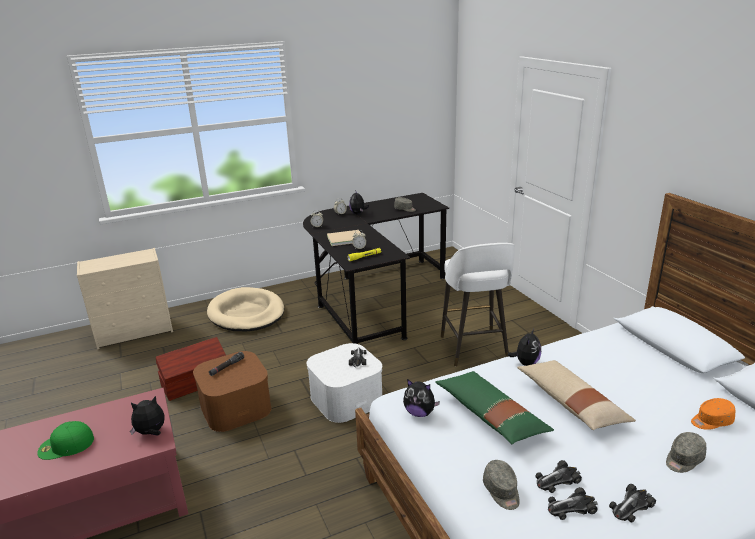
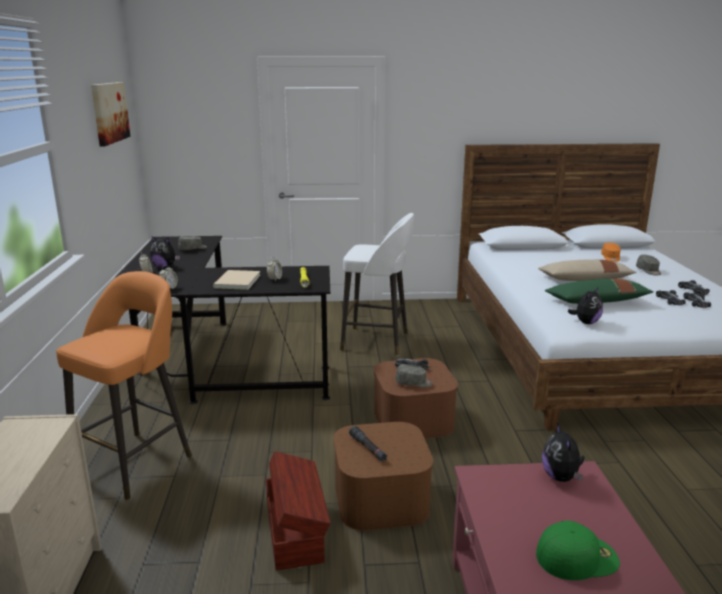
camera: 70 degrees left, 5 degrees down
(65, 445) = (577, 556): green cap -> green cap turned 105 degrees counterclockwise
(246, 313) = (135, 462): beige dog bed -> orange stool
(346, 398) = (413, 419): white storage box -> brown storage box
(396, 95) = (109, 112): none -> picture
(502, 491) = (685, 315): grey cap -> grey cap (413, 383)
(525, 363) = (526, 280): plush toy -> none

